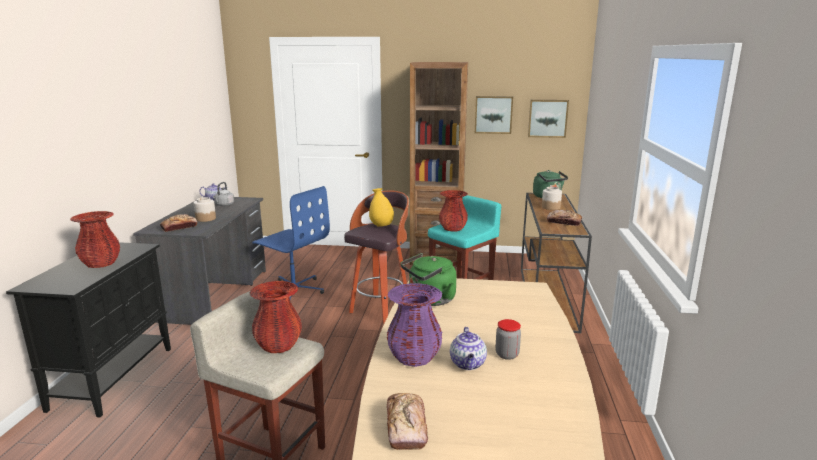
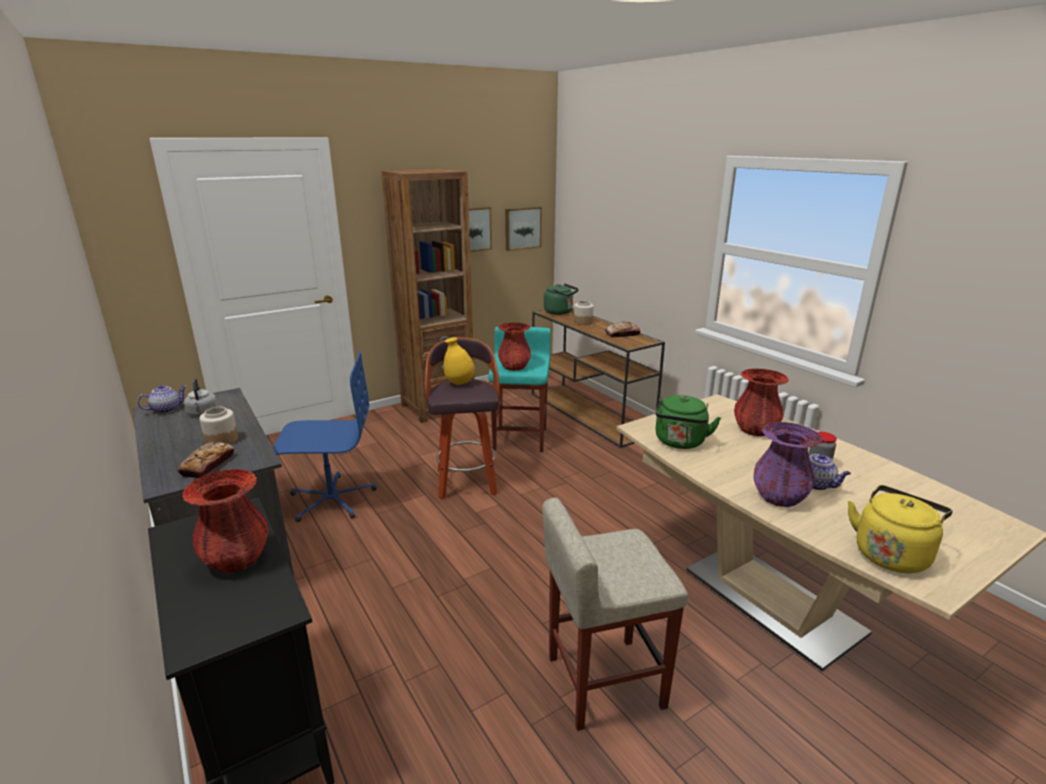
camera: 40 degrees left, 5 degrees up
(278, 346) = (615, 550): red vase -> red vase (755, 430)
(406, 427) = (891, 553): bread -> yellow kettle

